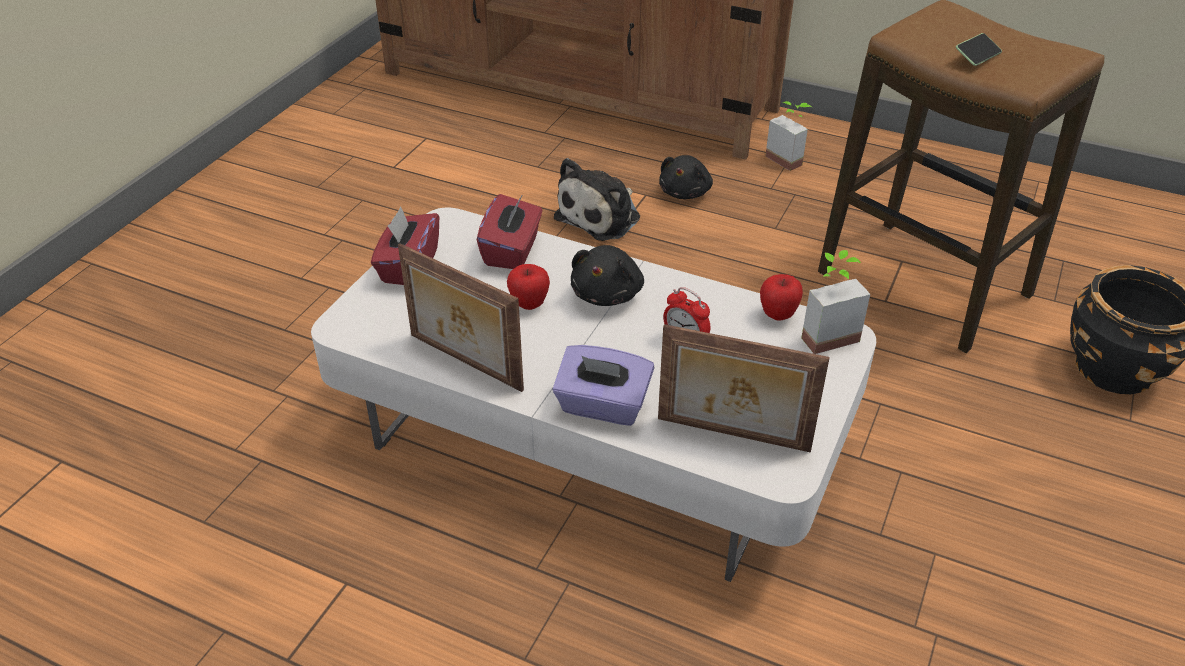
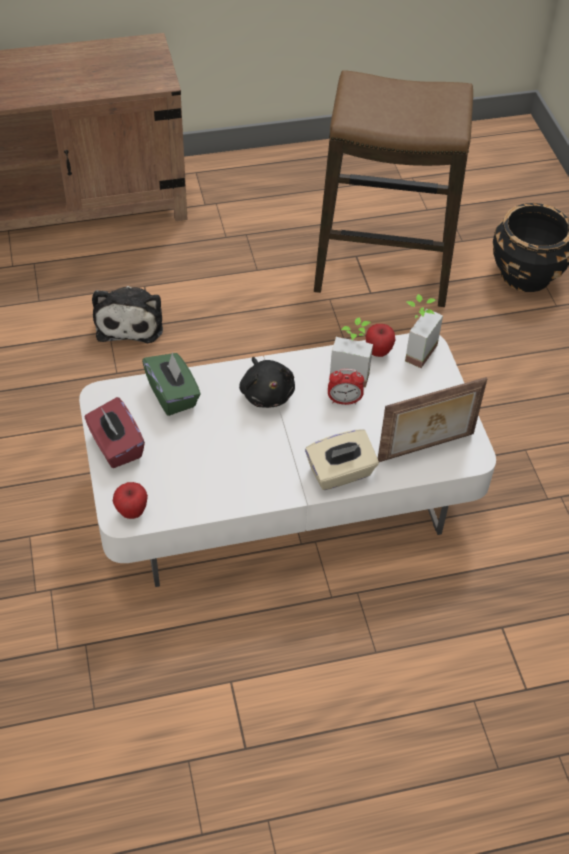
camera: 40 degrees left, 10 degrees up
(464, 363) = (230, 495): picture frame -> none
(512, 251) = (173, 395): red tissue box -> green tissue box
(529, 304) = (226, 429): apple -> apple (132, 512)
(602, 406) = (340, 473): purple tissue box -> beige tissue box
(685, 192) = (171, 269): black plush toy -> none
(788, 158) = (215, 204): potted plant -> potted plant (351, 371)
(976, 57) = (406, 117): phone -> none

